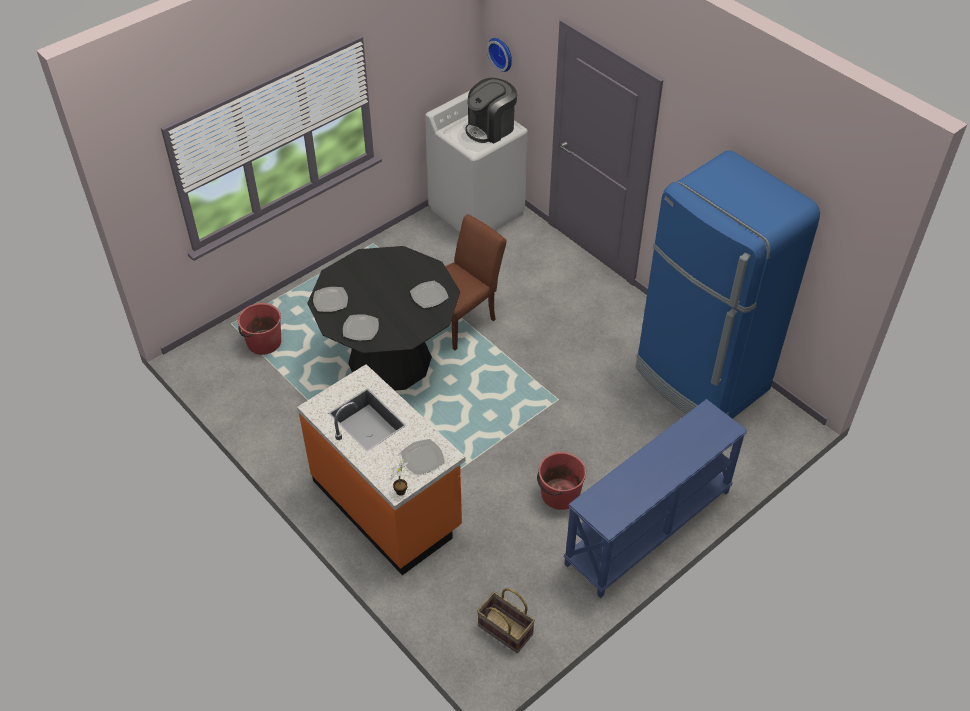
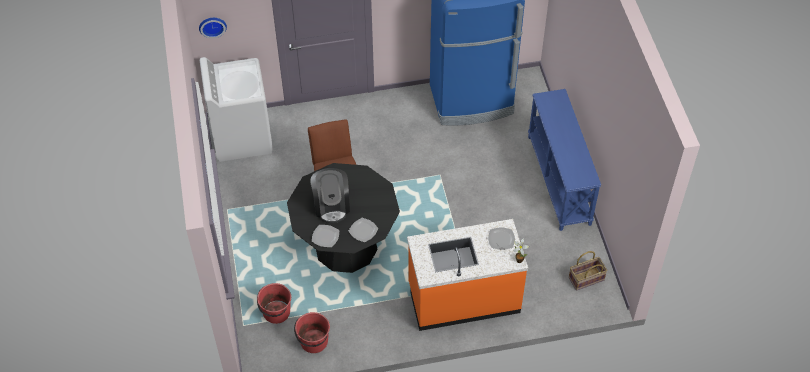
camera: 60 degrees left, 5 degrees up
(429, 295) = (359, 182): plate -> none
(490, 128) = (241, 75): coffee machine -> coffee machine (331, 205)
(559, 494) = (510, 209): red bucket -> red bucket (313, 342)

